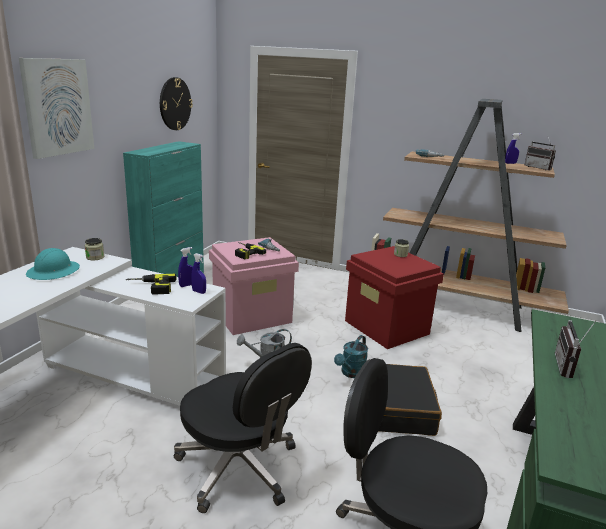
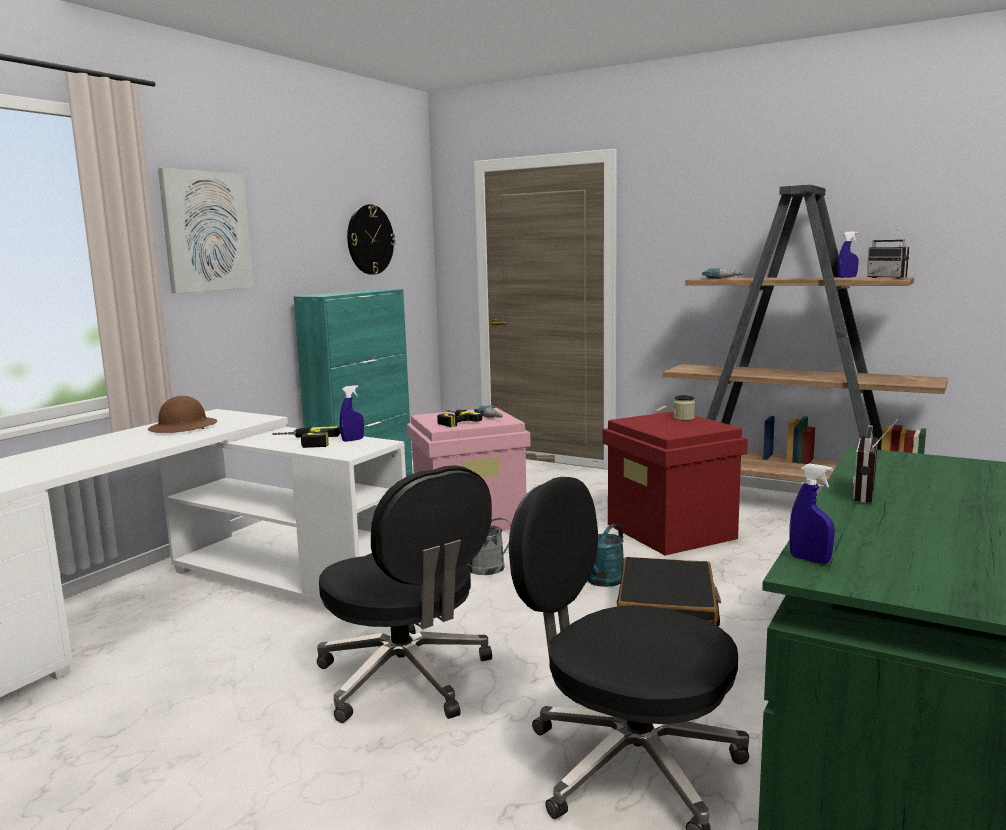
camera: 10 degrees right, 10 degrees down
(54, 272) = (183, 428): turquoise hard hat -> brown hard hat
(95, 257) = (241, 416): jar -> none
(199, 292) = (366, 445): blue spray bottle -> blue spray bottle (810, 560)

